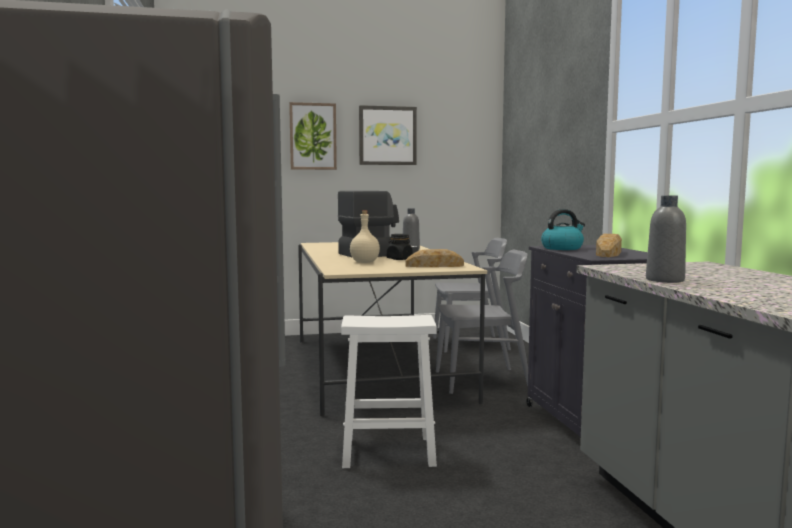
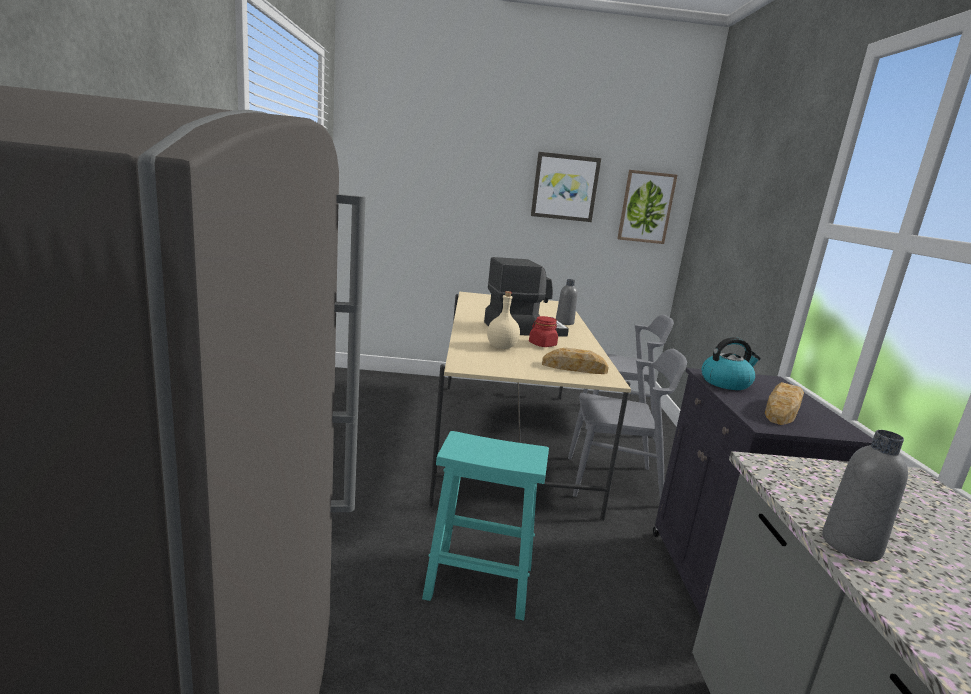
camera: 10 degrees right, 10 degrees up
(313, 136) = (485, 181): picture -> picture (646, 207)
(390, 451) = (481, 582): white stool -> turquoise stool
(399, 259) = (542, 344): black jar -> red jar

